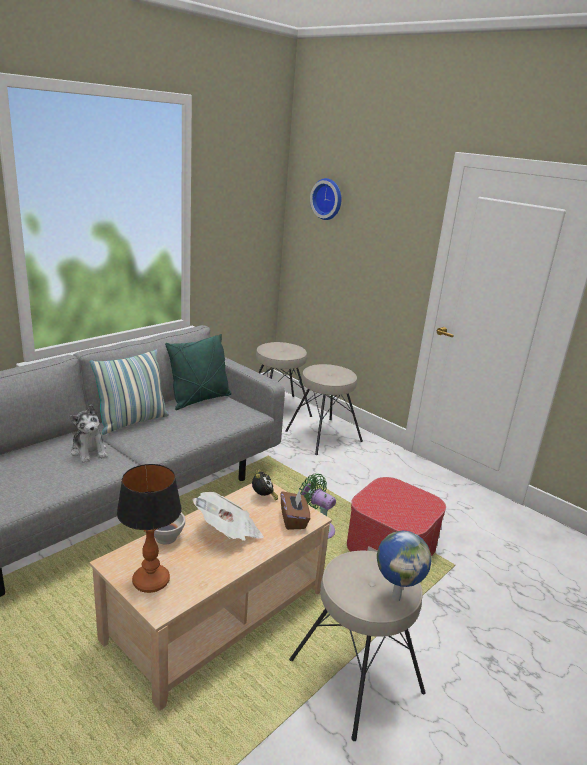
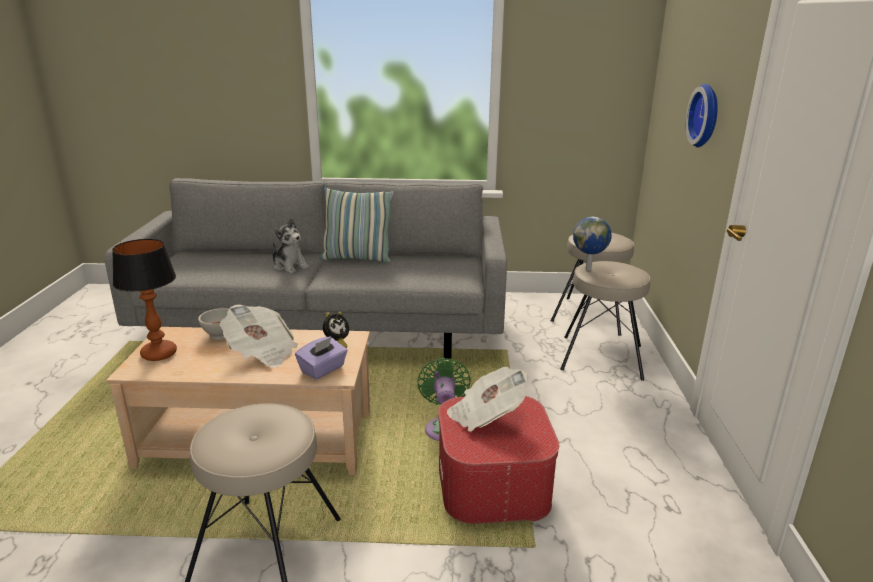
camera: 50 degrees right, 0 degrees up
(89, 451) = (289, 266): plush toy -> plush toy turned 60 degrees counterclockwise
(200, 399) = (441, 260): green pillow -> none
(293, 520) = (323, 369): brown tissue box -> purple tissue box
(328, 199) = (682, 41): wall clock -> wall clock (707, 116)
(384, 500) = (486, 415): none -> newspaper
(396, 597) = (239, 455): globe -> globe (589, 269)

